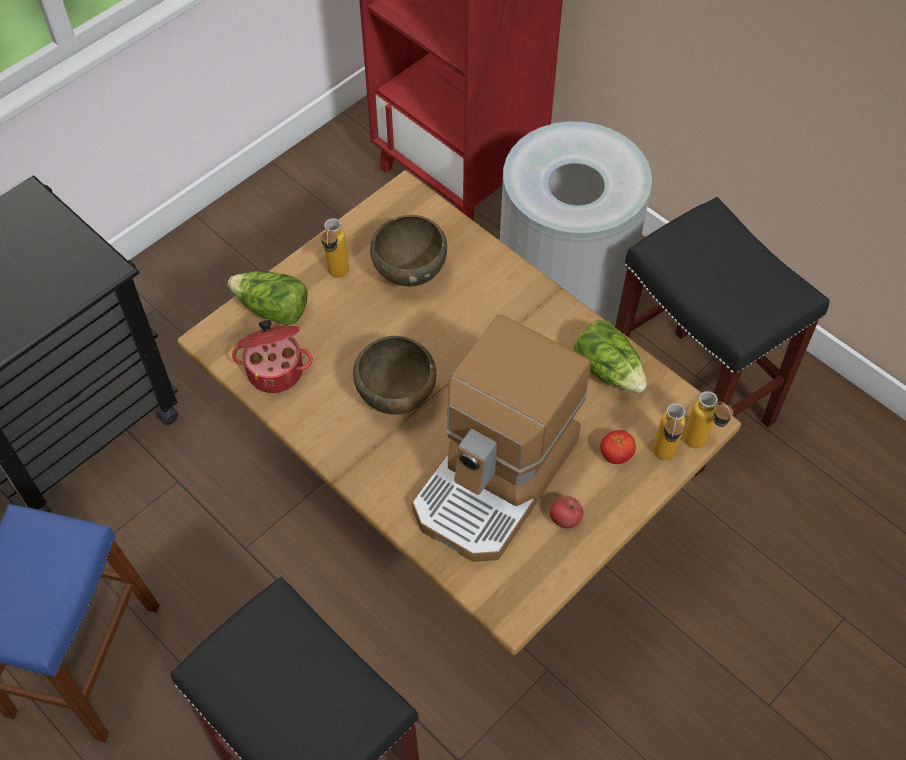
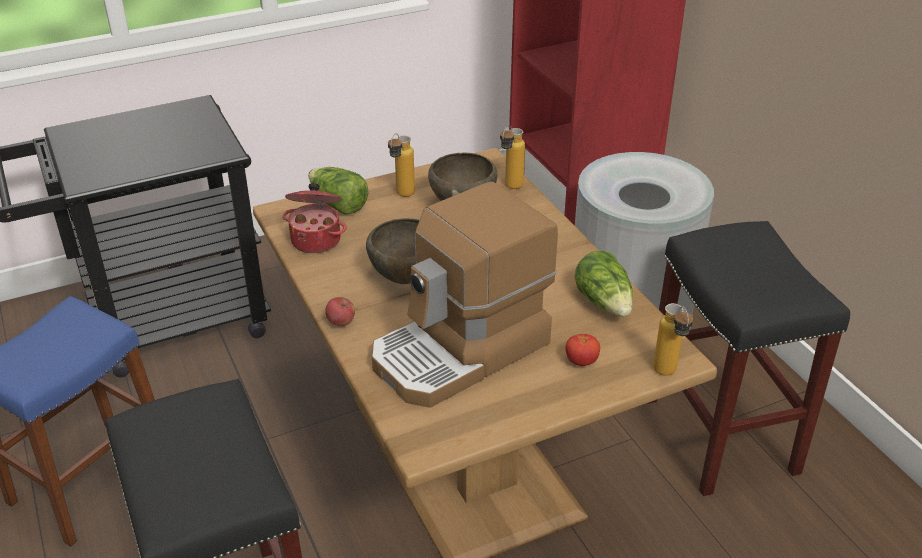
camera: 20 degrees right, 20 degrees down
(565, 519) = (509, 394): apple -> apple (341, 322)
(662, 459) = (625, 375): bottle -> bottle (510, 188)

